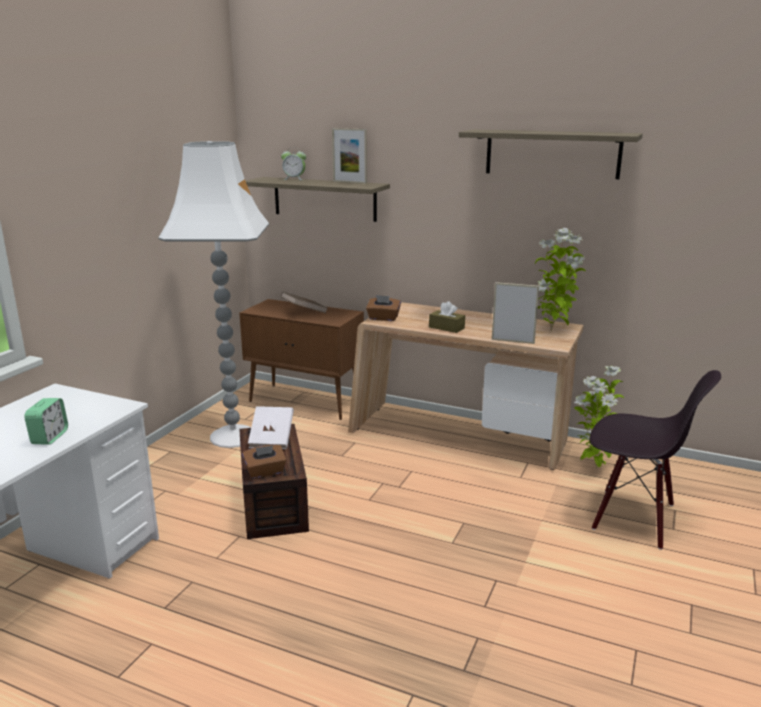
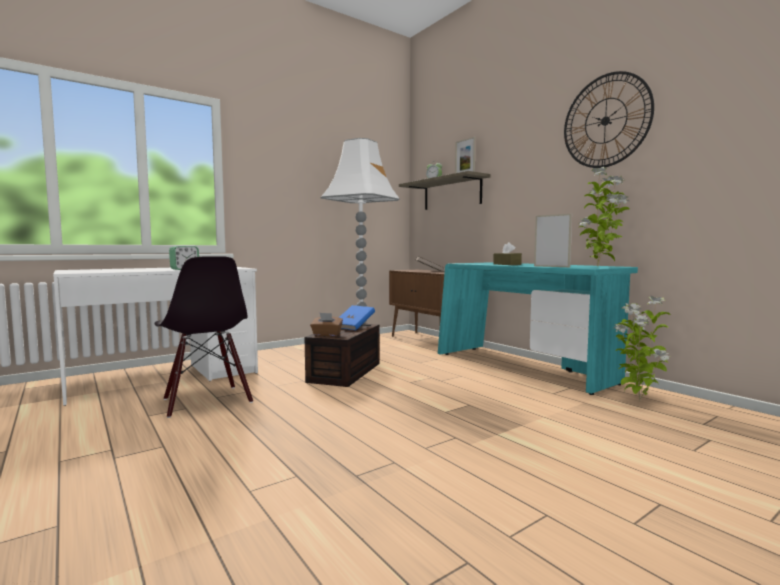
camera: 30 degrees right, 15 degrees down
(272, 439) = (354, 326): white book -> blue book
(383, 318) = (466, 263): brown tissue box -> none
(458, 436) = (523, 368): beige desk -> turquoise desk
(552, 153) = (605, 121): shelf -> wall clock
(633, 517) = (650, 434): black chair -> black chair (206, 401)

